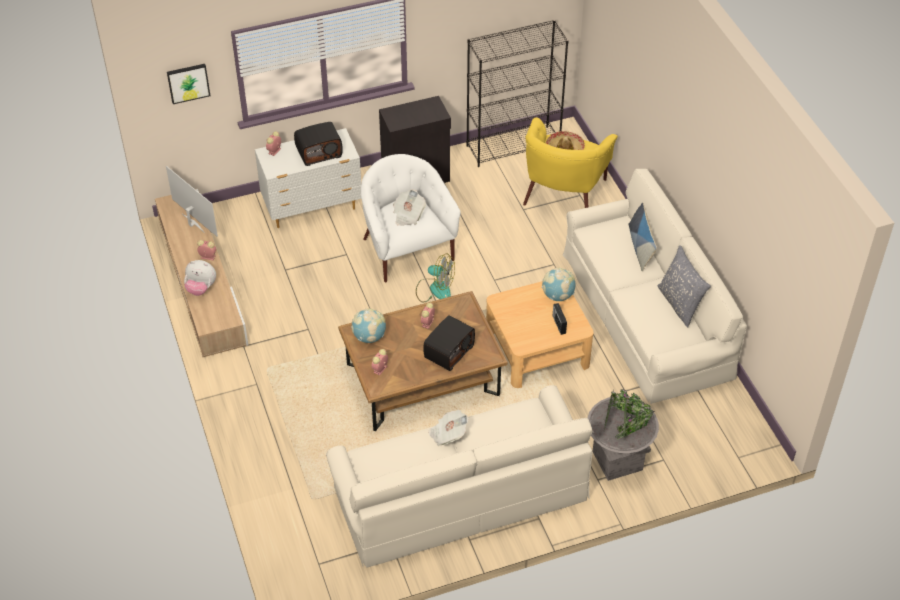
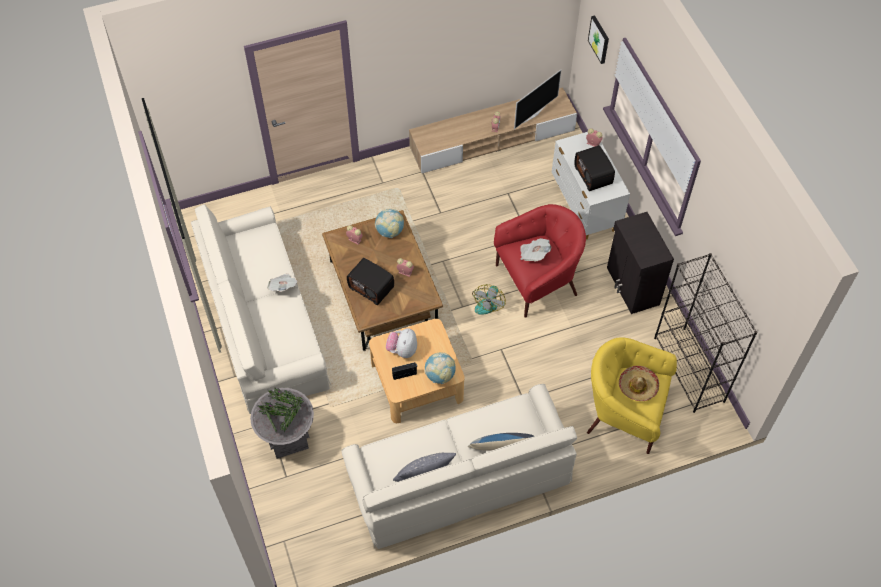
camera: 90 degrees right, 10 degrees up
(201, 288) = (459, 126): plush toy -> plush toy (402, 350)
(407, 249) = (537, 280): white armchair -> red armchair

